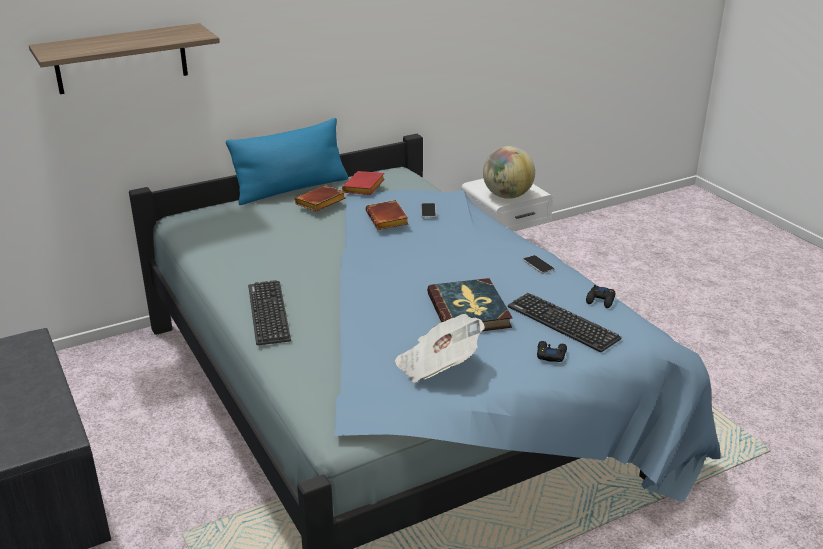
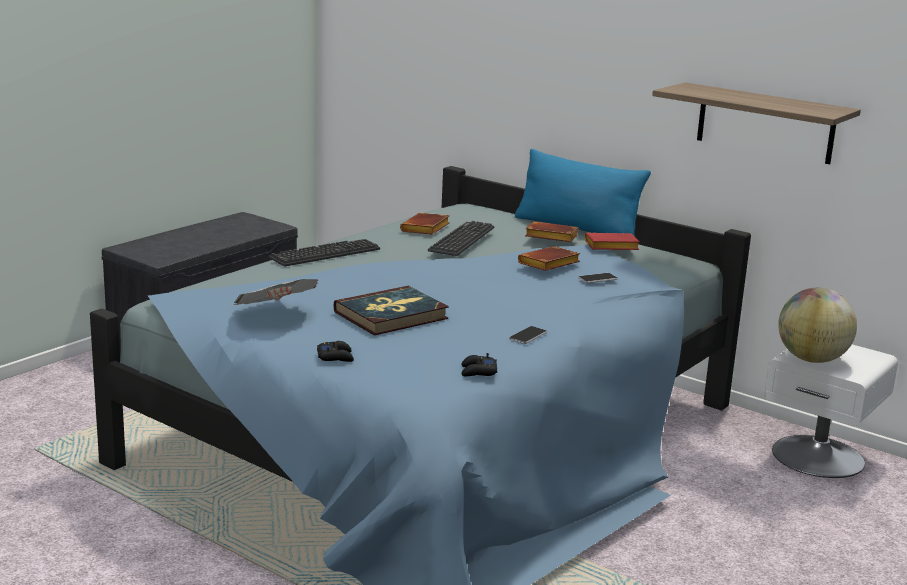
camera: 65 degrees right, 10 degrees down
(121, 59) = (471, 38): shelf -> shelf (765, 123)
(239, 250) = (426, 229): none -> brown book
(562, 323) = (407, 357): keyboard -> keyboard (462, 239)

